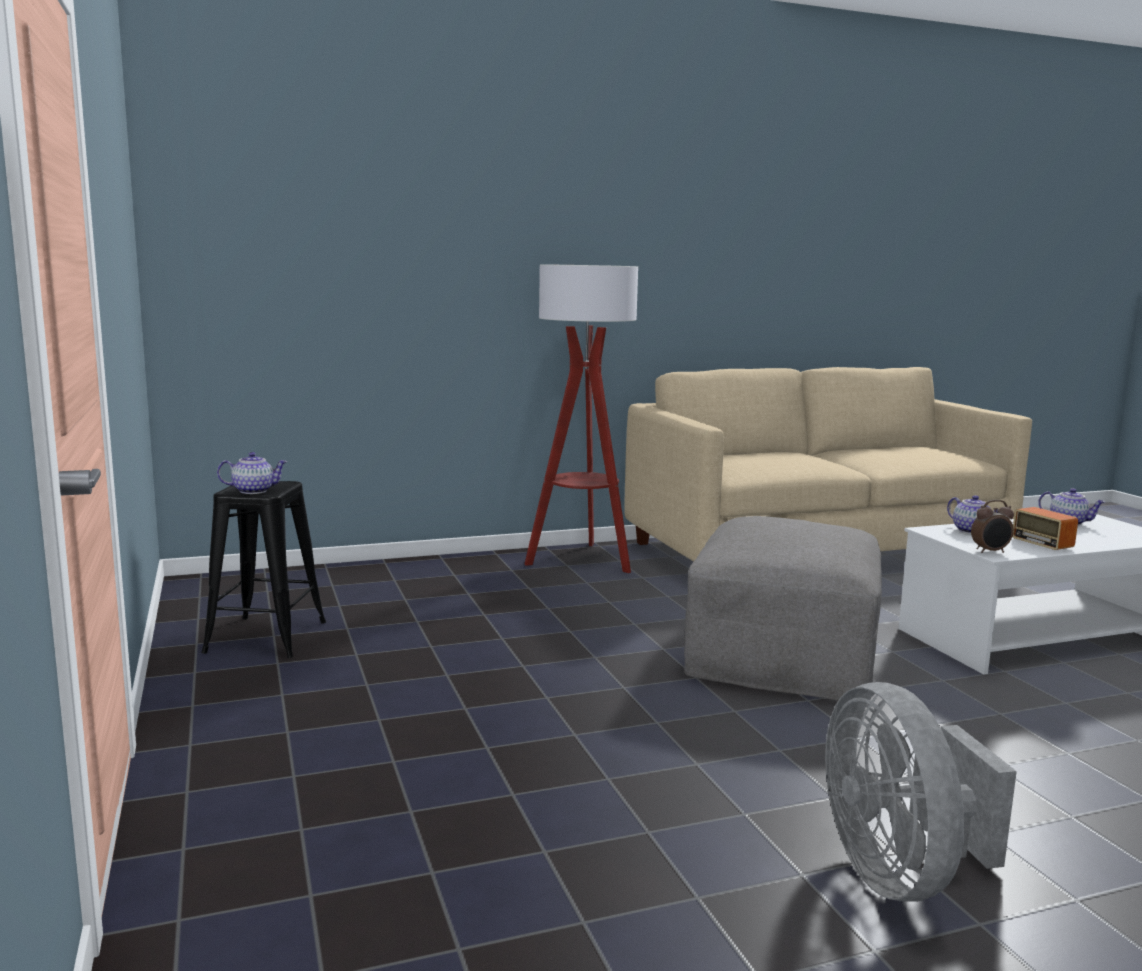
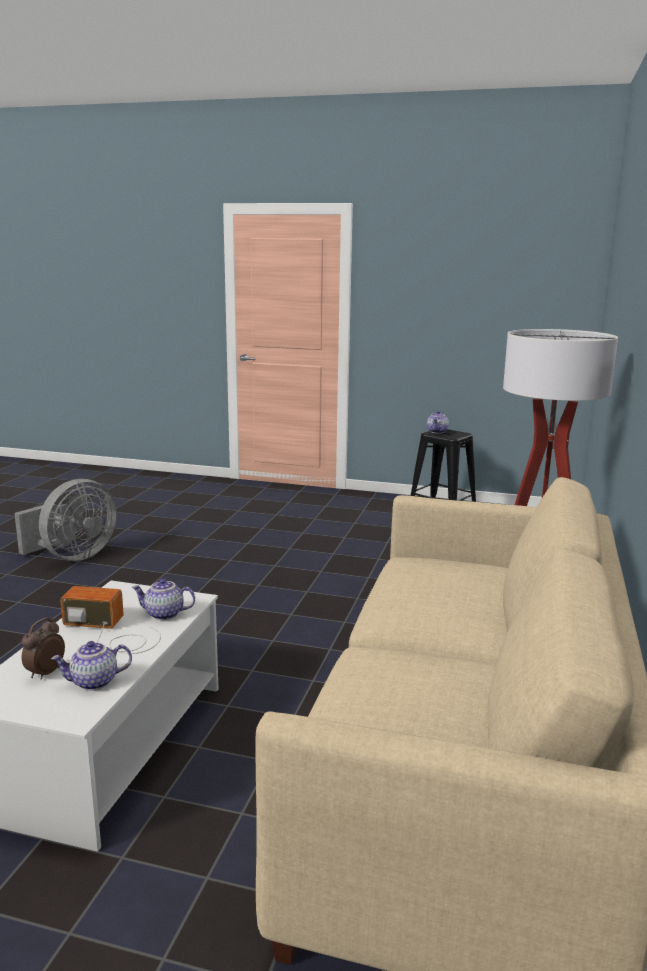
camera: 125 degrees right, 5 degrees up
(782, 649) = (253, 624): grey ottoman -> none
(899, 874) = (73, 556): grey fan -> grey fan turned 105 degrees clockwise
(990, 551) = (123, 590): alarm clock -> alarm clock (44, 673)

